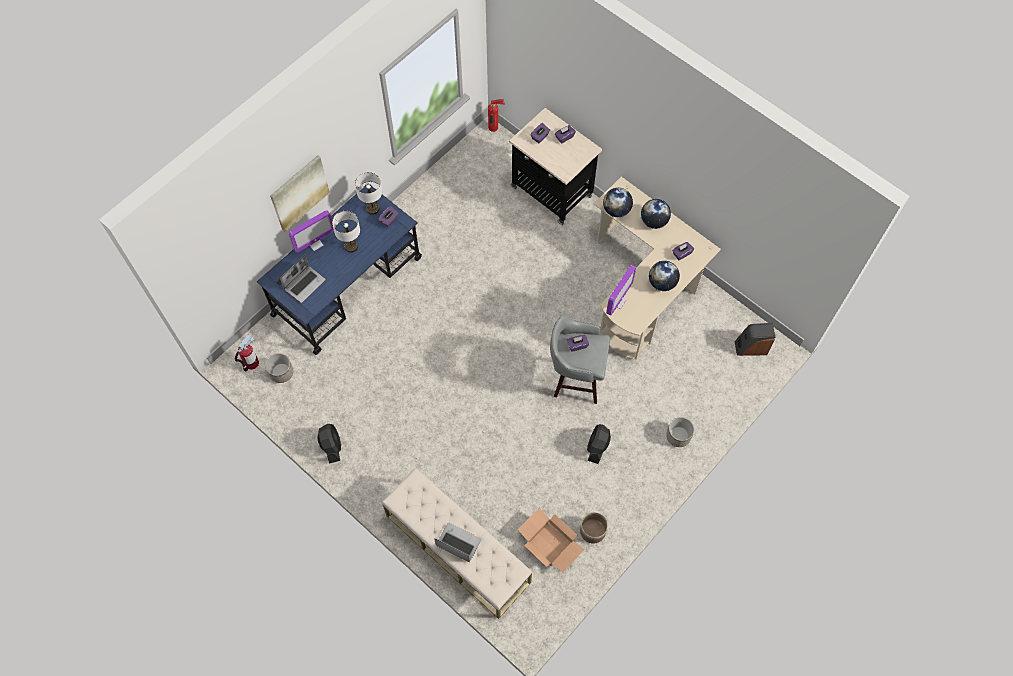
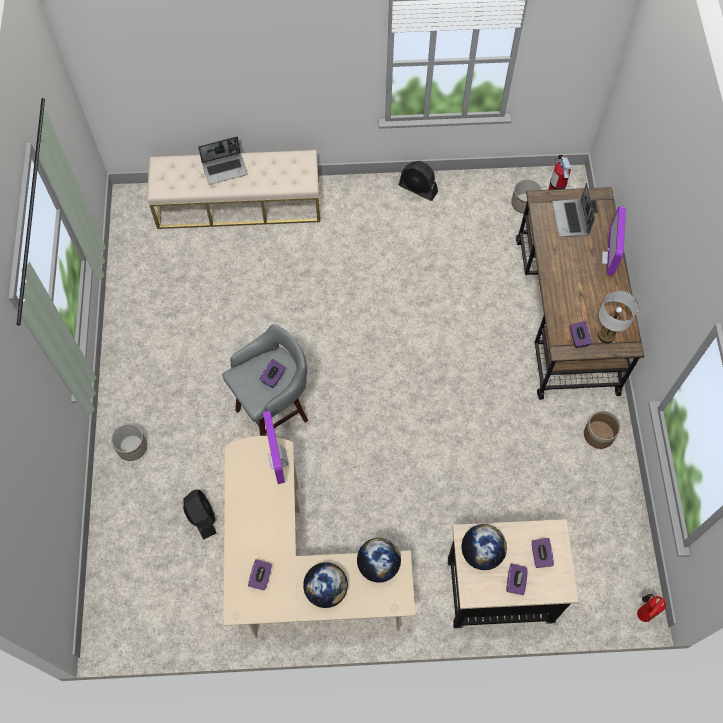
camera: 135 degrees right, 0 degrees up
(299, 192) = (654, 221): picture -> none
(347, 286) = (565, 314): blue desk -> brown desk
(351, 247) = (577, 284): table lamp -> none
(549, 544) = (168, 266): cardboard box -> none
(592, 530) = (141, 305): planter -> planter (599, 435)
(597, 447) = (199, 374): black fan -> black fan (201, 516)
(662, 283) = (251, 522): globe -> globe (481, 552)
(751, 347) = (130, 605): speaker -> none

